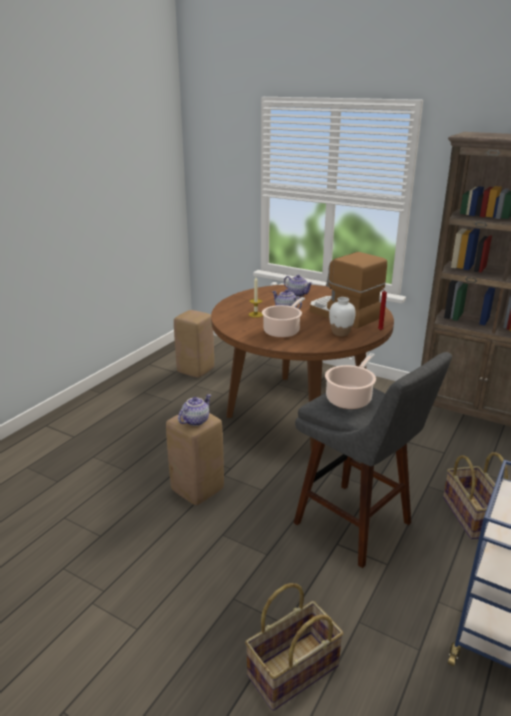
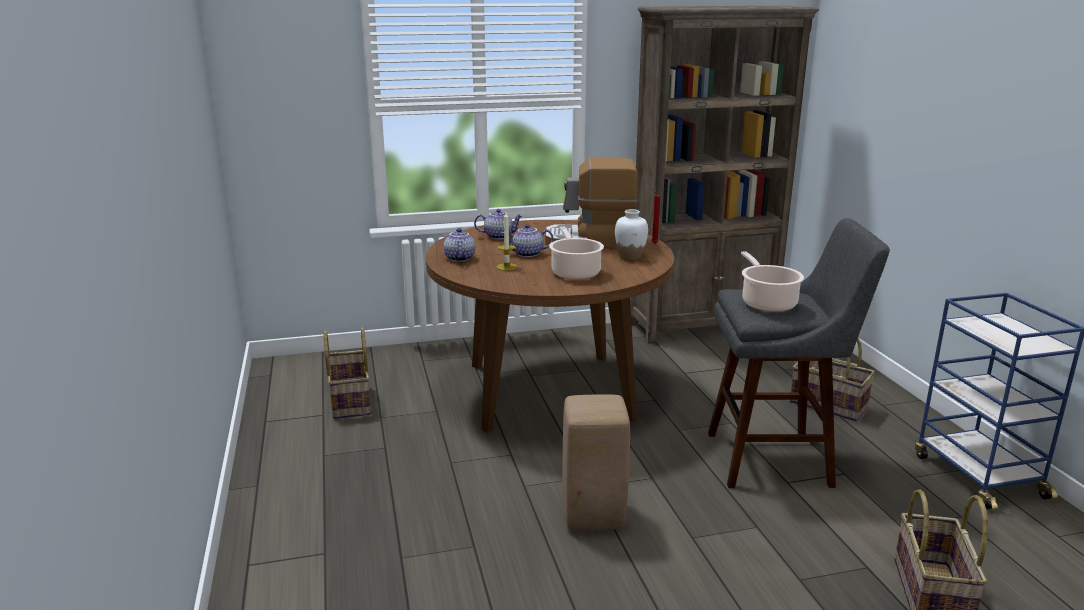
camera: 45 degrees left, 5 degrees down
(195, 370) = (349, 401): beige stool -> basket
(195, 420) = (604, 406): teapot -> teapot (459, 258)

